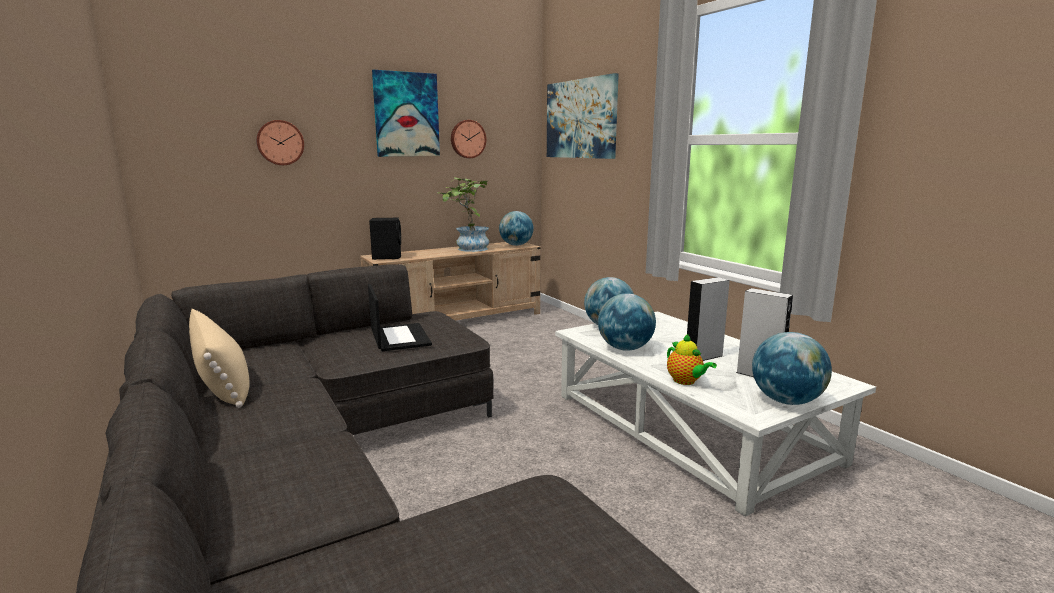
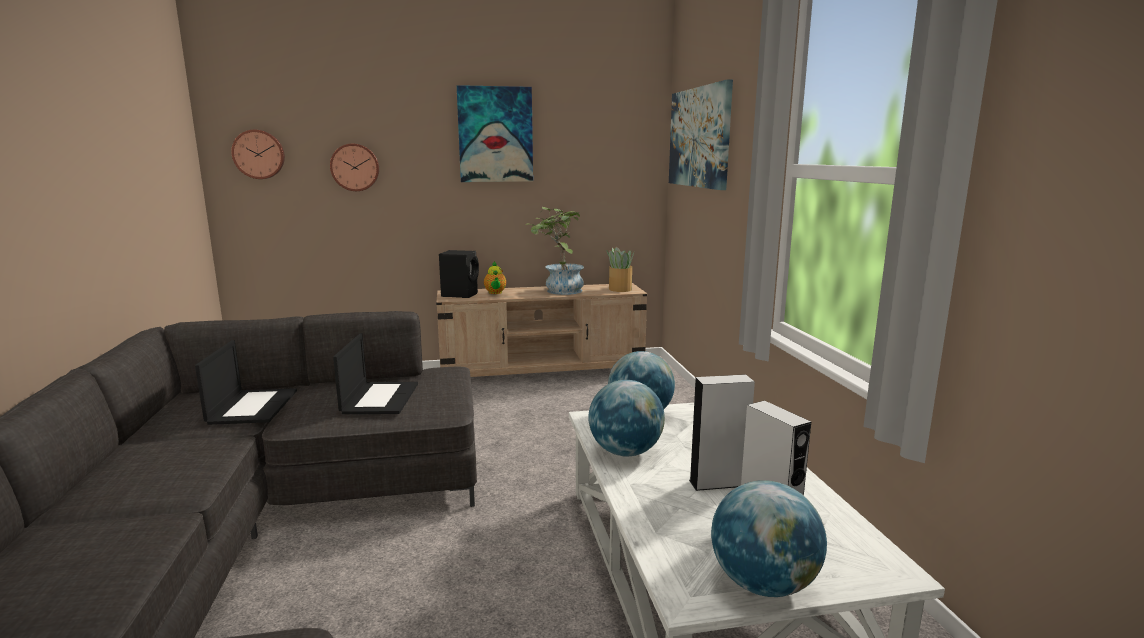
camera: 20 degrees right, 0 degrees up
(222, 383) = (162, 430): beige pillow -> none
(288, 356) = (252, 406): none -> laptop
(467, 139) = (570, 161): wall clock -> wall clock (259, 154)
(516, 245) = (620, 289): globe -> potted plant
(686, 381) = (650, 519): teapot -> teapot (495, 293)

